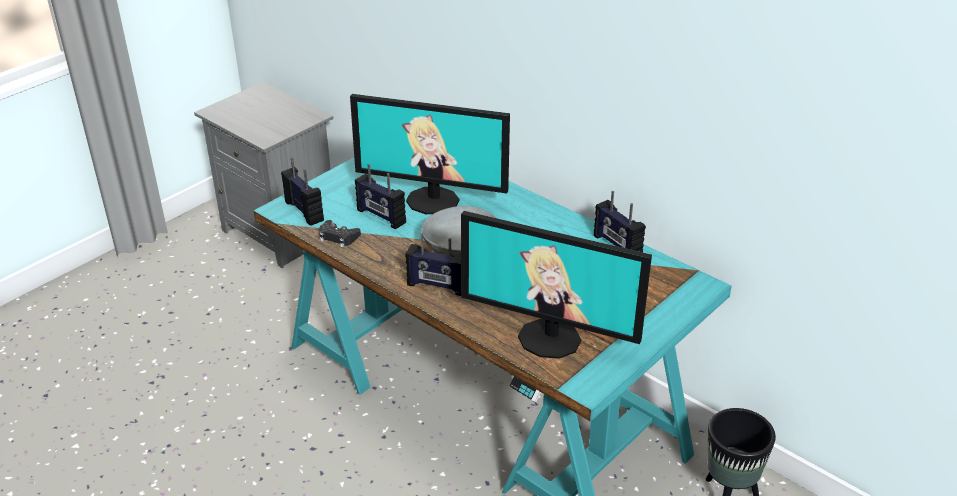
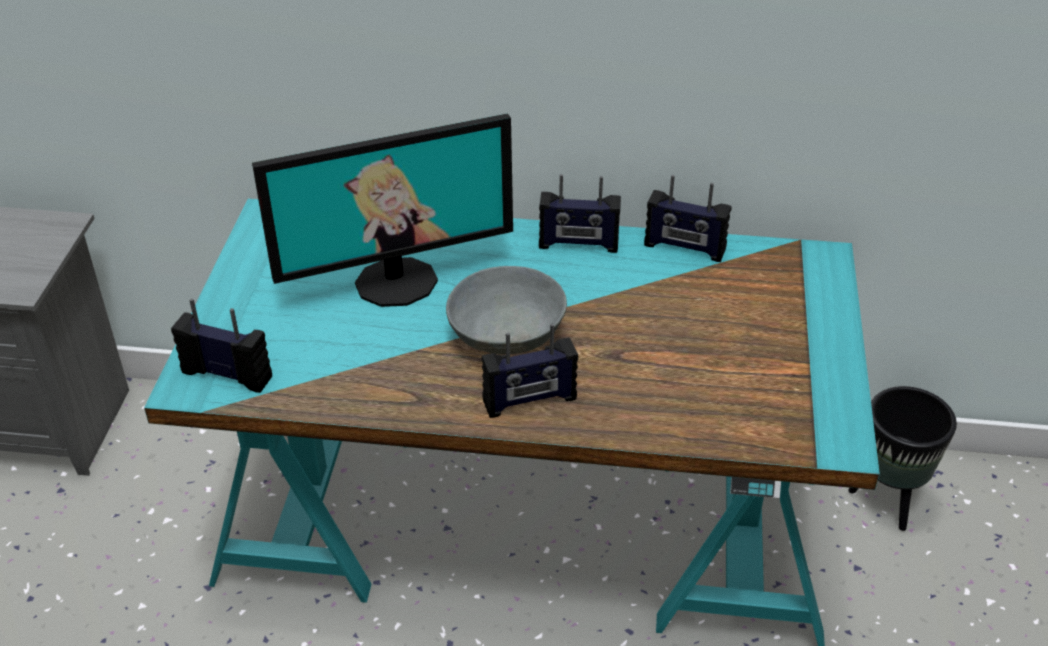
camera: 35 degrees left, 5 degrees up
(338, 237) = (320, 392): black game controller -> none
(381, 216) = (349, 335): radio -> radio (578, 244)
(550, 338) = (738, 404): monitor -> none

